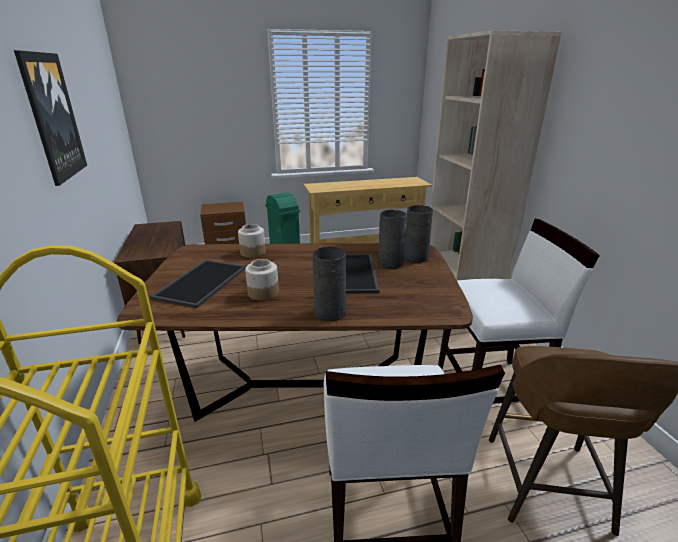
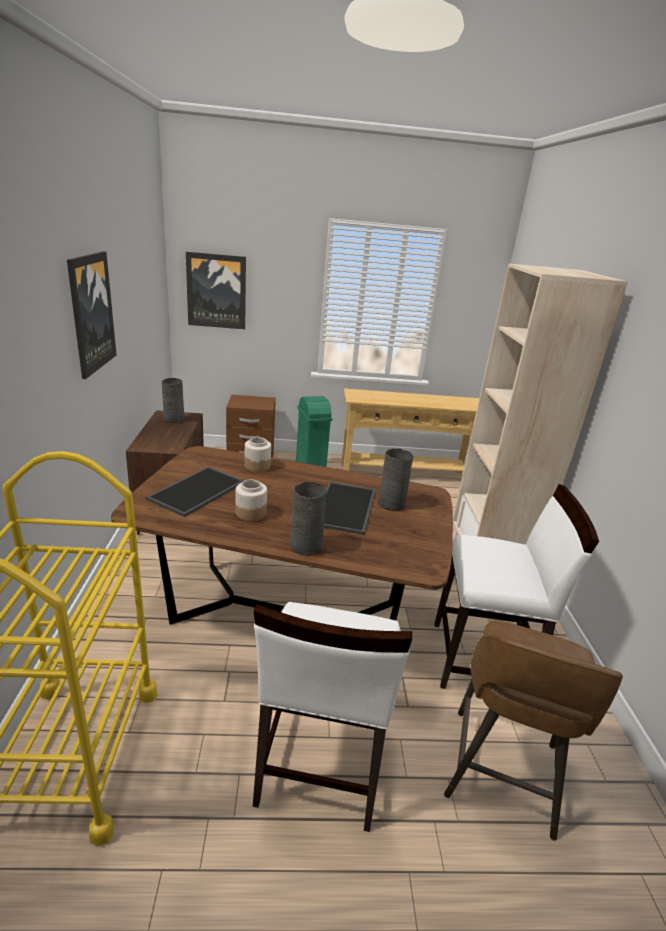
camera: 10 degrees right, 0 degrees up
(172, 108) = (216, 291): none -> picture
(415, 257) = (422, 501): grey vase -> grey vase (174, 419)

